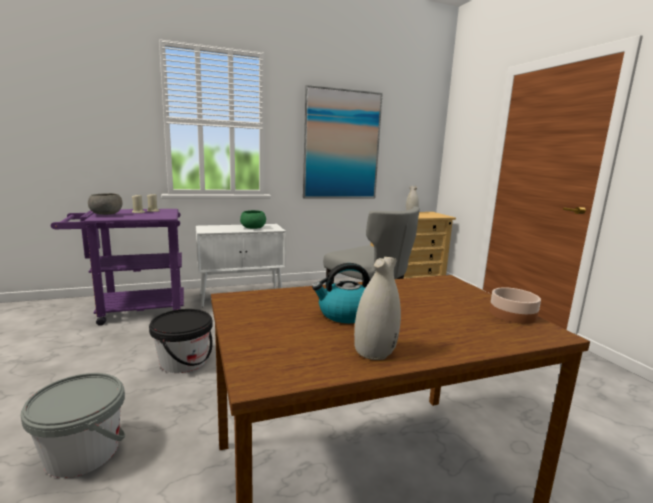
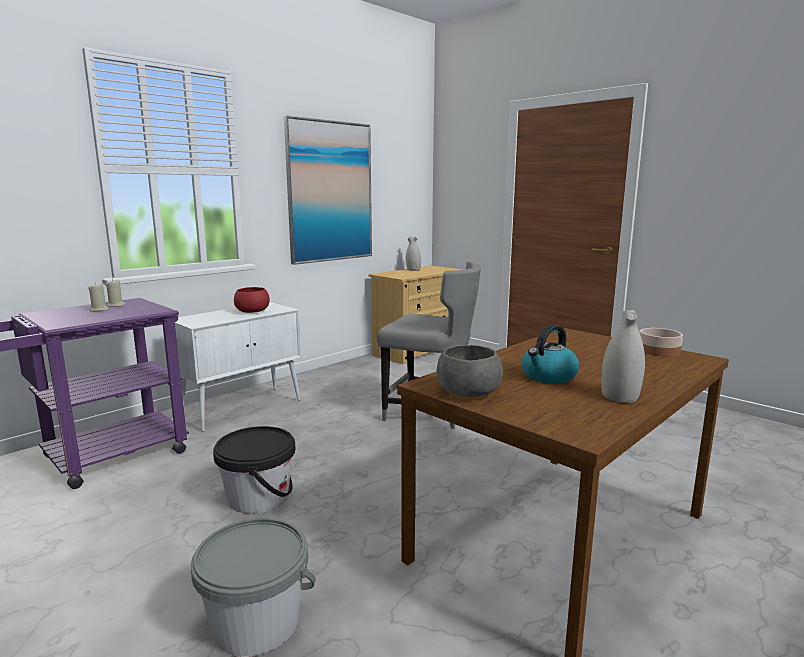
camera: 25 degrees left, 0 degrees up
(106, 214) = (59, 318): grey bowl -> grey bowl (467, 392)
(253, 228) = (252, 311): green bowl -> red bowl

